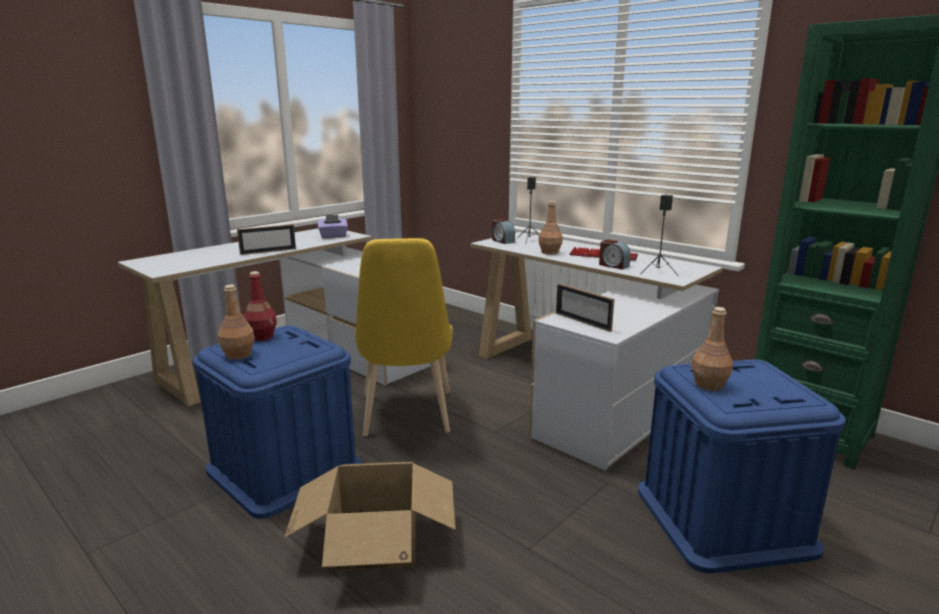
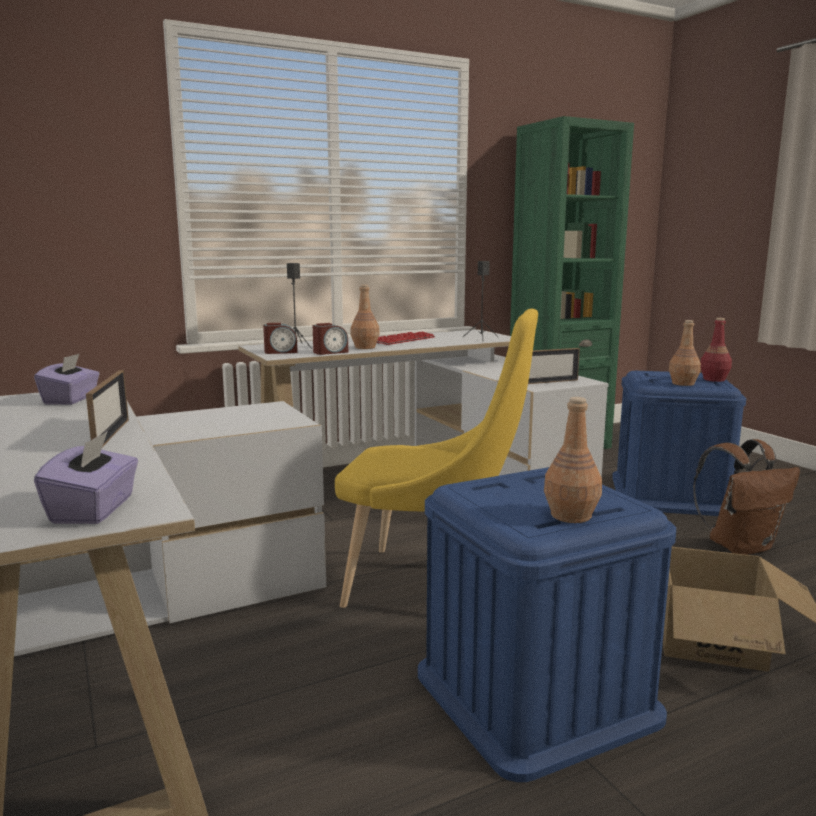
camera: 70 degrees left, 5 degrees down
(164, 267) = (94, 510): none -> purple tissue box
(262, 337) = (492, 501): red bottle -> red bottle (713, 379)
(594, 570) = (740, 546): none -> brown backpack
(613, 265) = (445, 342): alarm clock -> alarm clock (330, 352)

